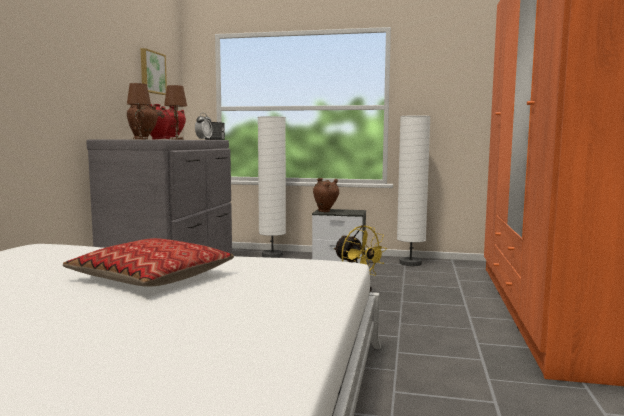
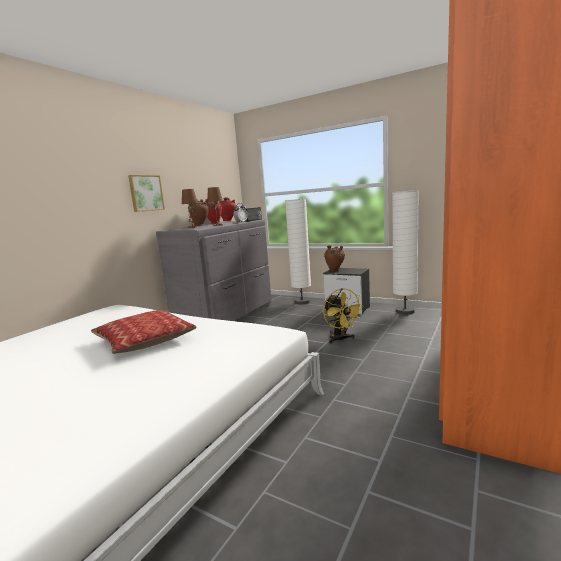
camera: 20 degrees right, 5 degrees up
(152, 72) = (210, 175): picture -> picture (145, 193)

